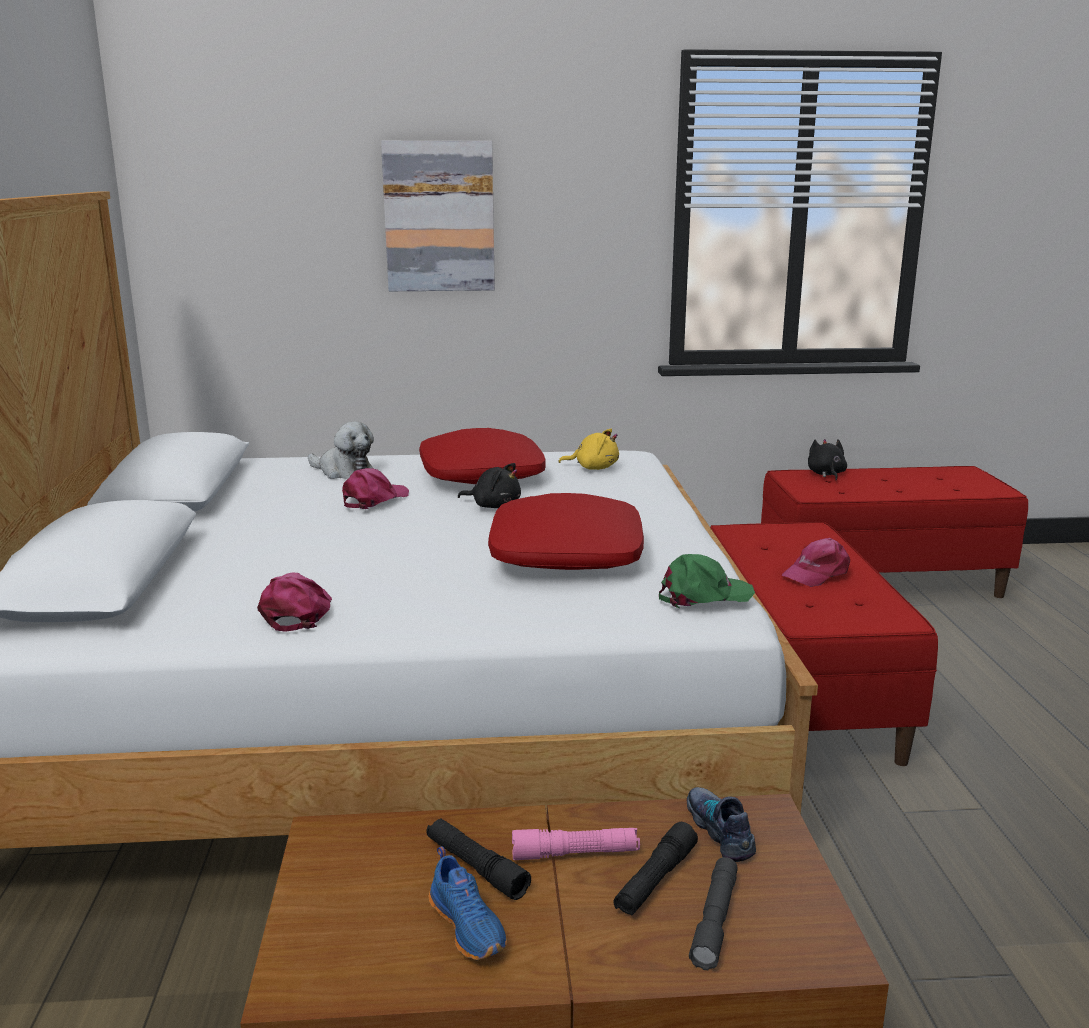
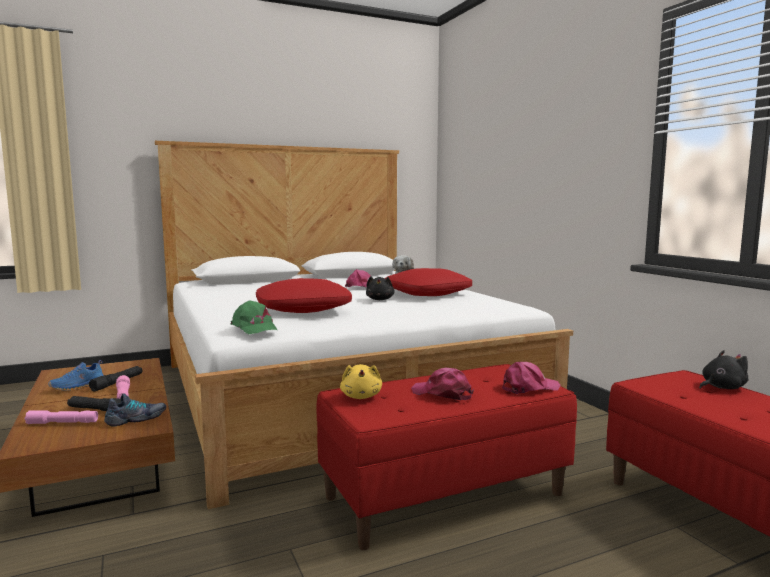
camera: 70 degrees right, 10 degrees down
(298, 612) = (221, 294): pink cap -> pink cap (529, 387)
(439, 217) = (529, 155): picture -> none
(593, 468) = (472, 304): yellow plush toy -> yellow plush toy (361, 396)
(715, 920) = (62, 423): grey flashlight -> pink flashlight

